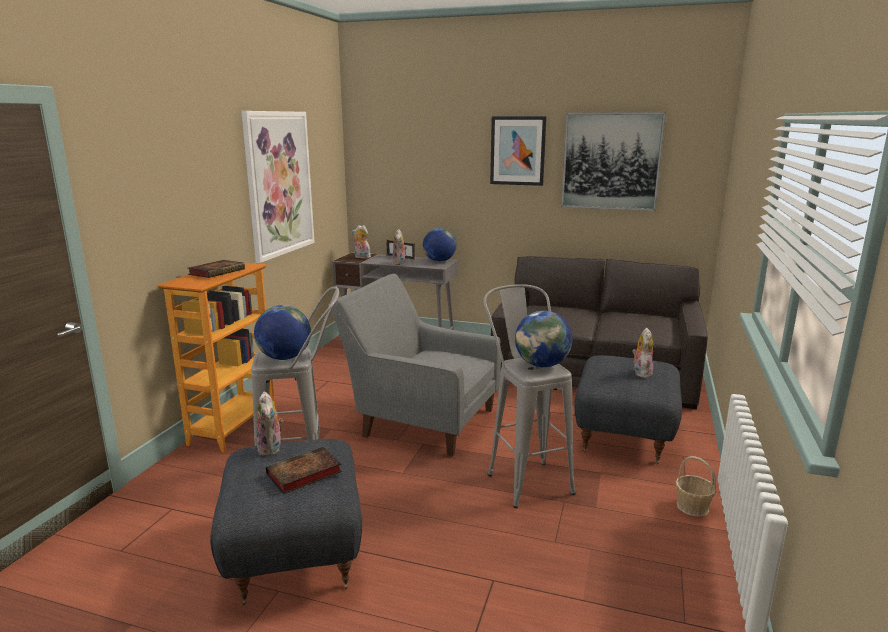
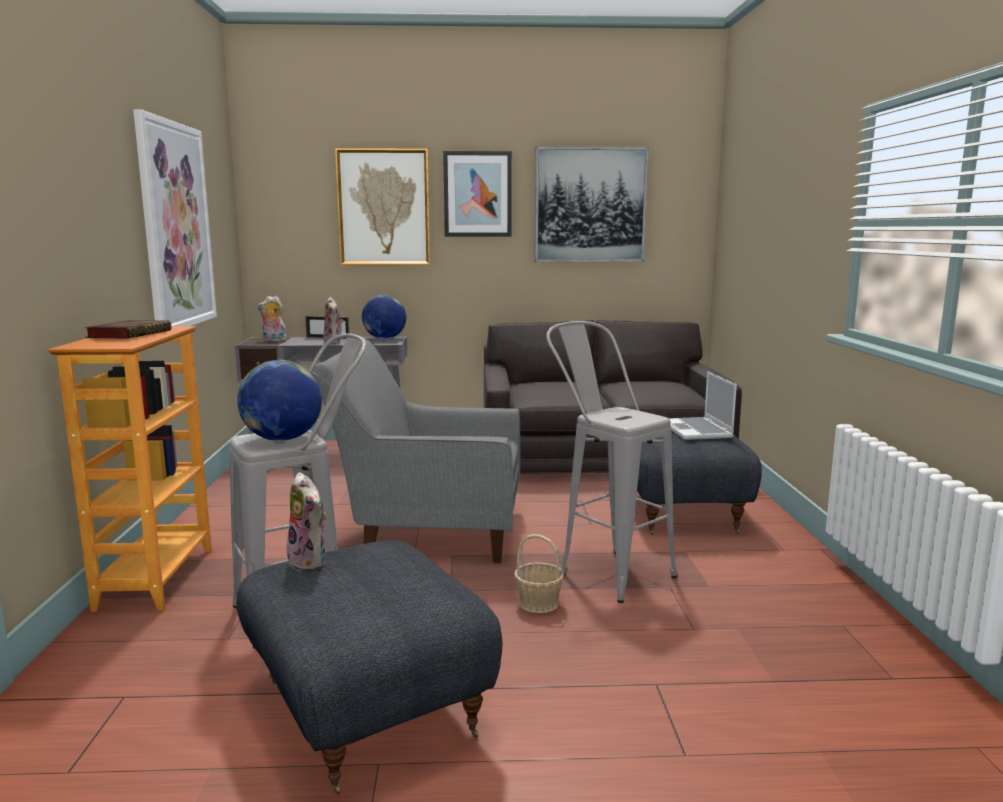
camera: 20 degrees left, 5 degrees down
(302, 474) = (389, 580): book -> none
(445, 160) = (383, 207): none -> picture
(542, 365) = (629, 414): globe -> none
(641, 372) = (697, 430): plush toy -> laptop
(692, 507) = (806, 567): basket -> basket (538, 603)

